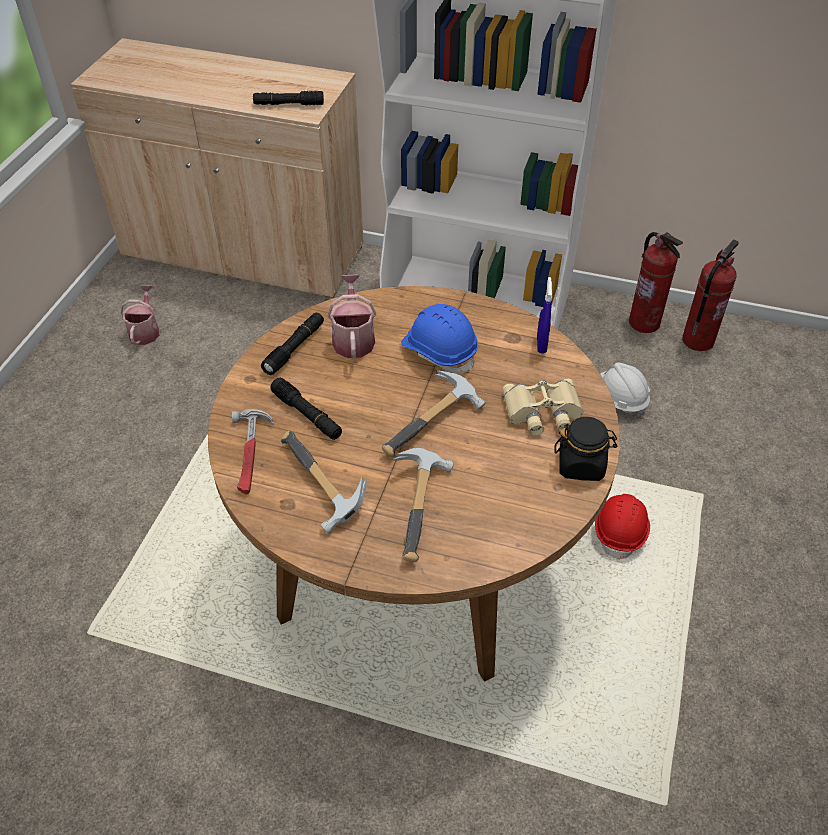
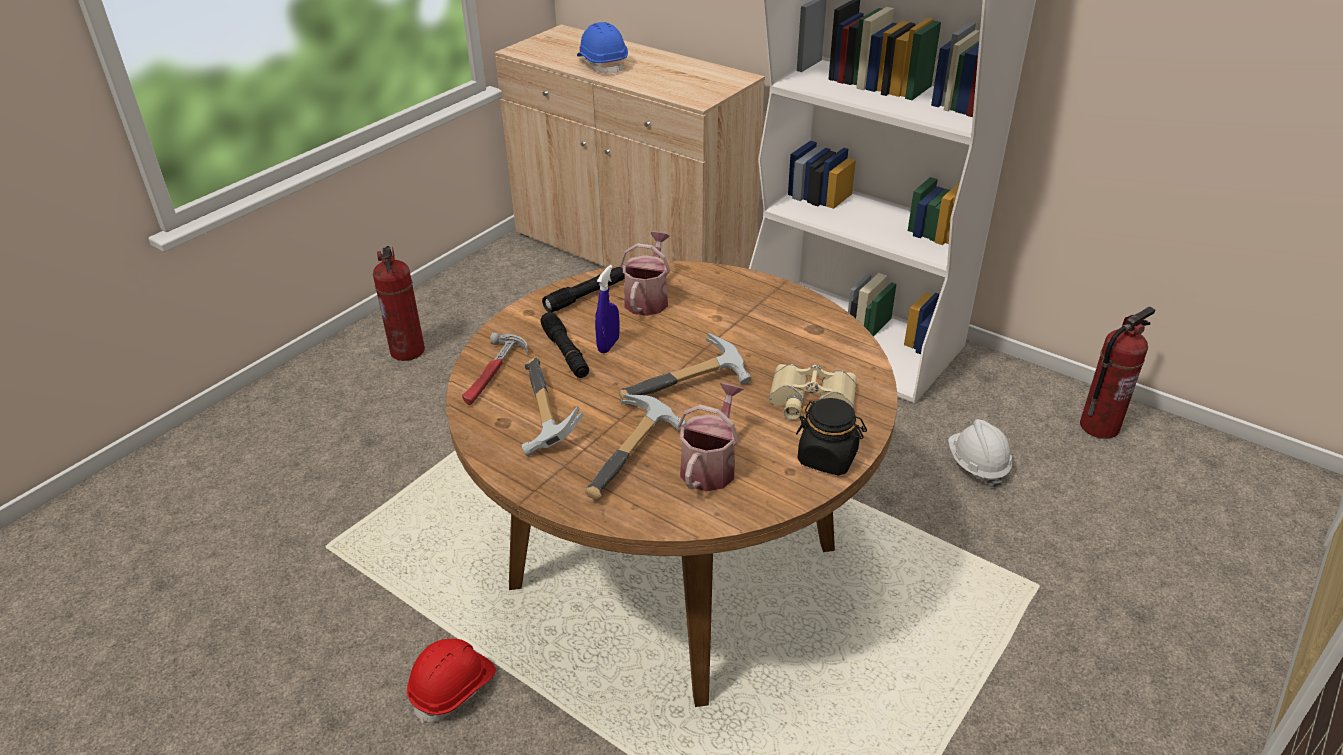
camera: 20 degrees right, 10 degrees down
(145, 331) = (507, 300): watering can -> watering can (710, 465)
(288, 104) = (684, 92): black flashlight -> none
(439, 351) = (730, 326): blue hard hat -> blue hard hat (602, 64)
(541, 344) = (843, 341): blue spray bottle -> blue spray bottle (608, 345)
(620, 531) = (920, 598): red hard hat -> red hard hat (453, 688)
(644, 323) = (1040, 396): fire extinguisher -> fire extinguisher (408, 351)

